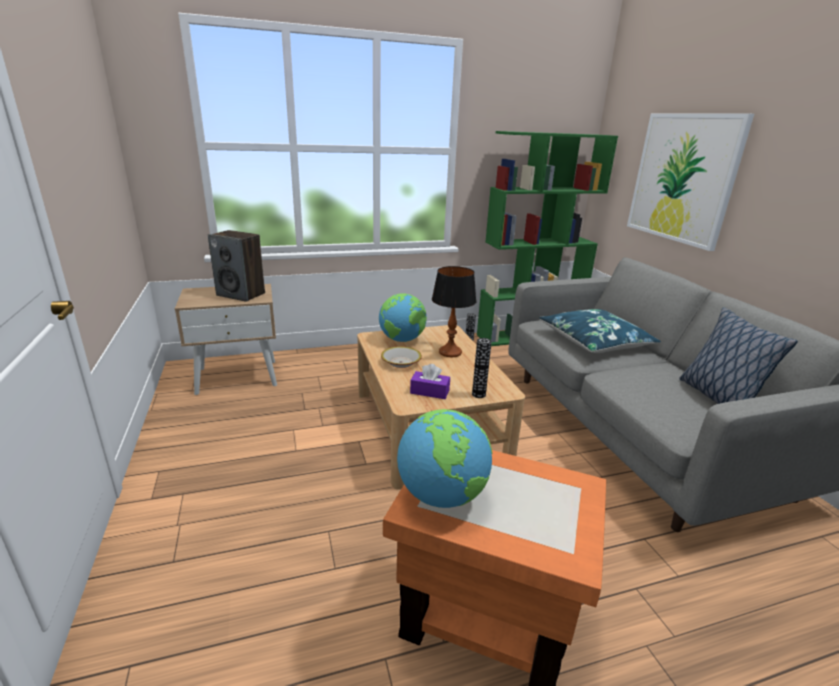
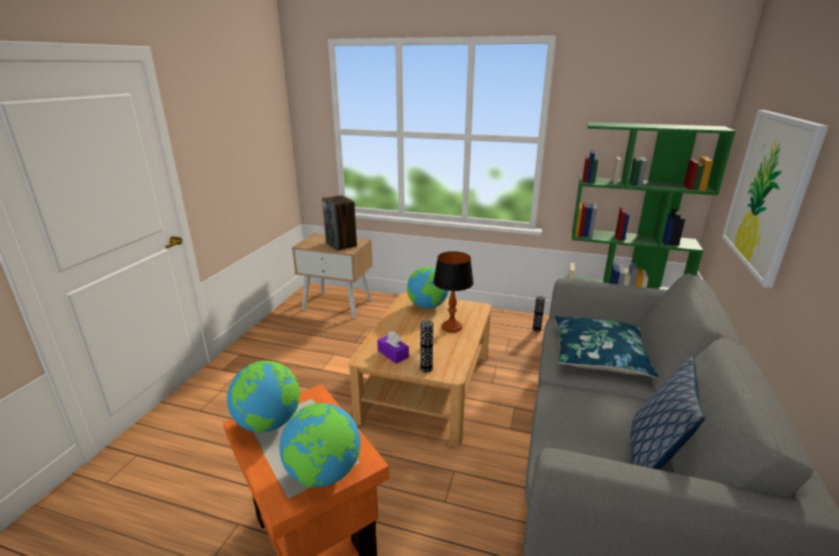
camera: 35 degrees right, 0 degrees up
(400, 362) = (402, 324): bowl -> none
(571, 514) = (323, 474): none -> globe

